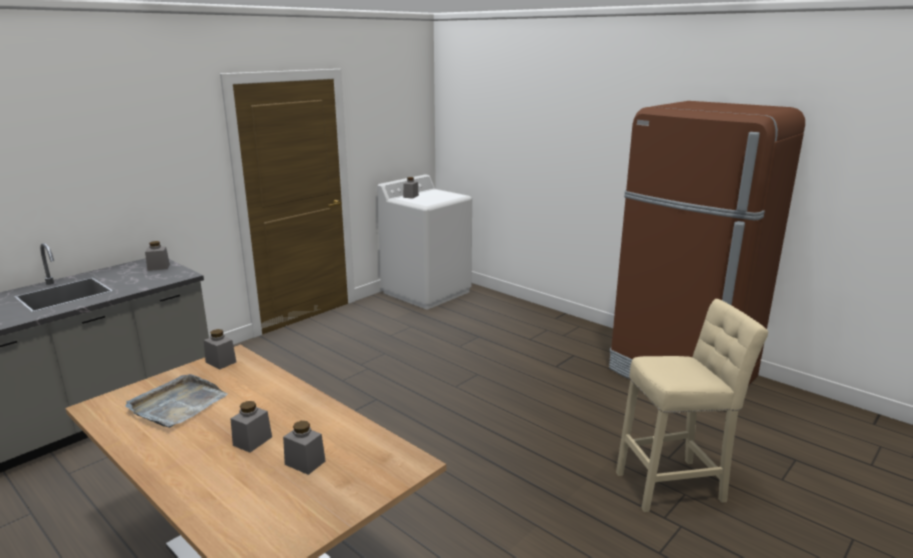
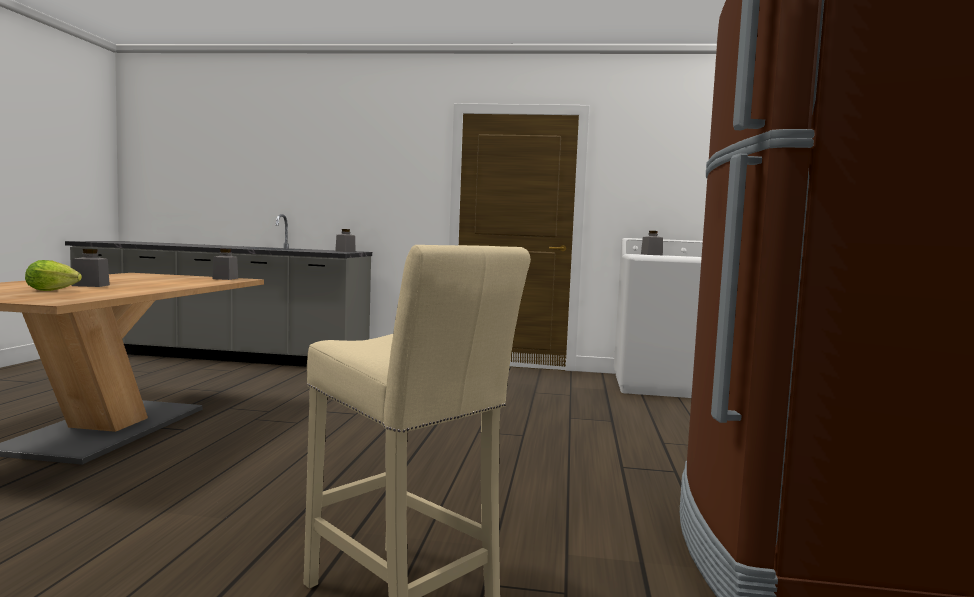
camera: 55 degrees right, 15 degrees down
(177, 404) = (145, 278): grey tray -> none
(305, 463) = (55, 291): grey jar -> lettuce

